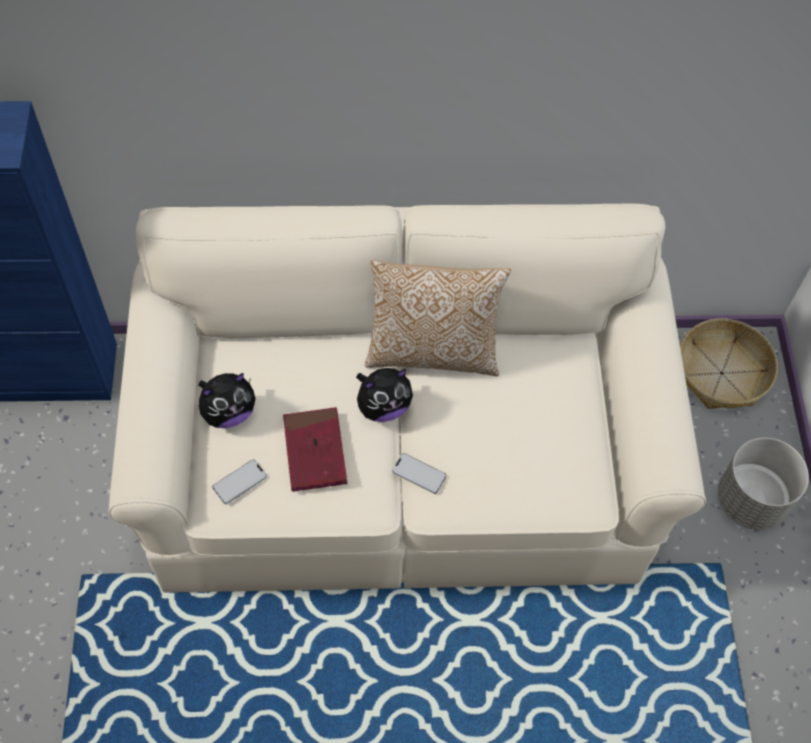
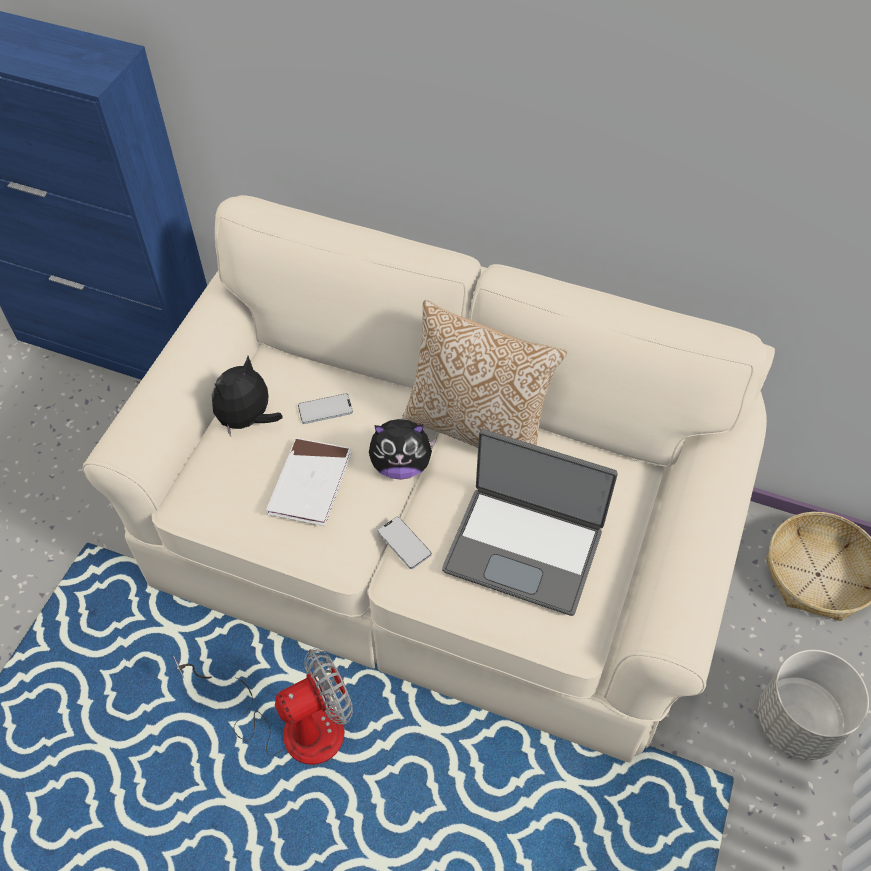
camera: 25 degrees right, 5 degrees down
(228, 412) = (247, 420): plush toy -> plush toy turned 135 degrees clockwise
(239, 482) = (223, 488): phone -> phone (325, 409)
(315, 451) = (310, 484): red book -> white book
(352, 662) = (292, 725): none -> fan
(518, 442) = (524, 548): none -> laptop

